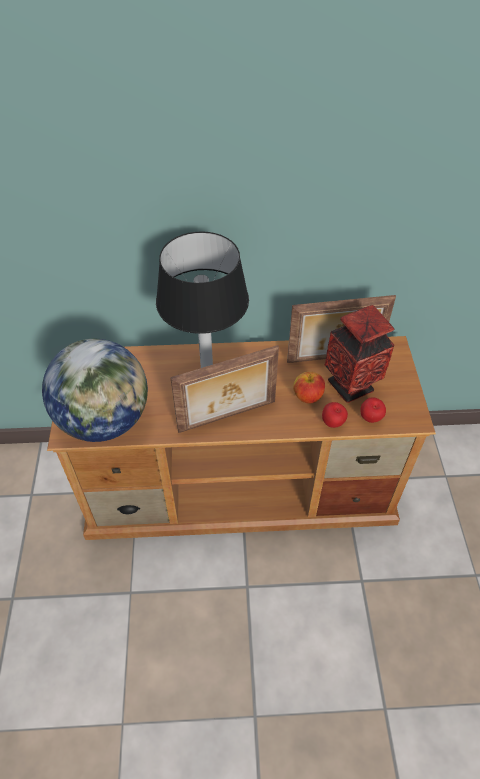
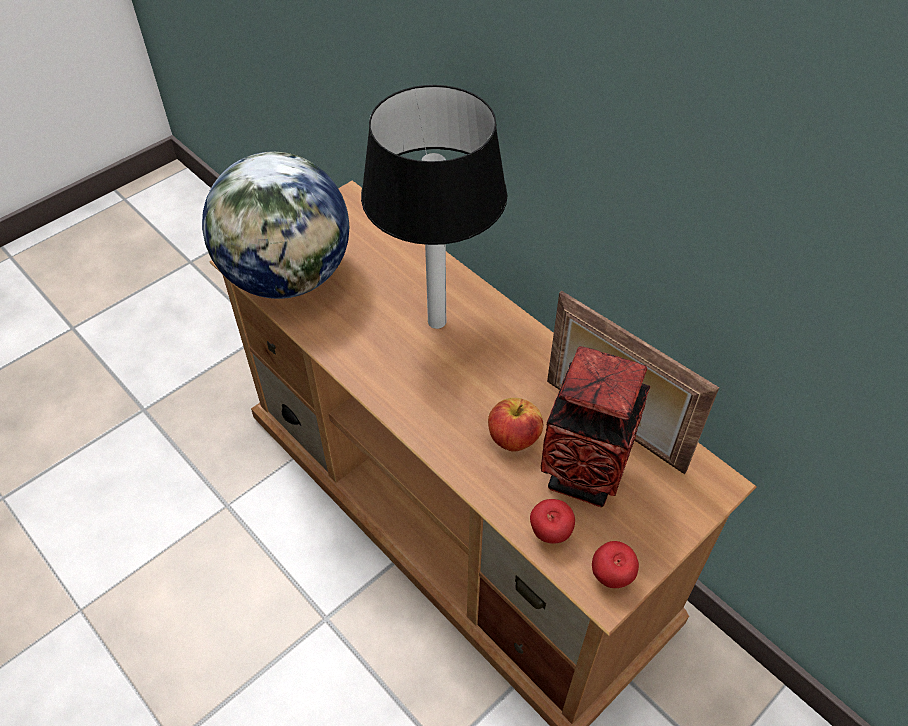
camera: 50 degrees right, 0 degrees up
(228, 417) = (397, 379): picture frame -> none
(333, 423) = (497, 494): apple -> apple (611, 577)

